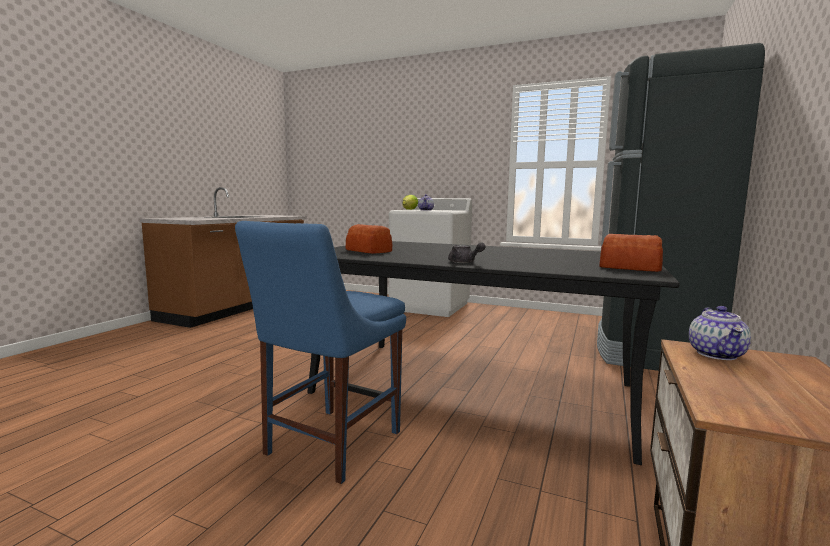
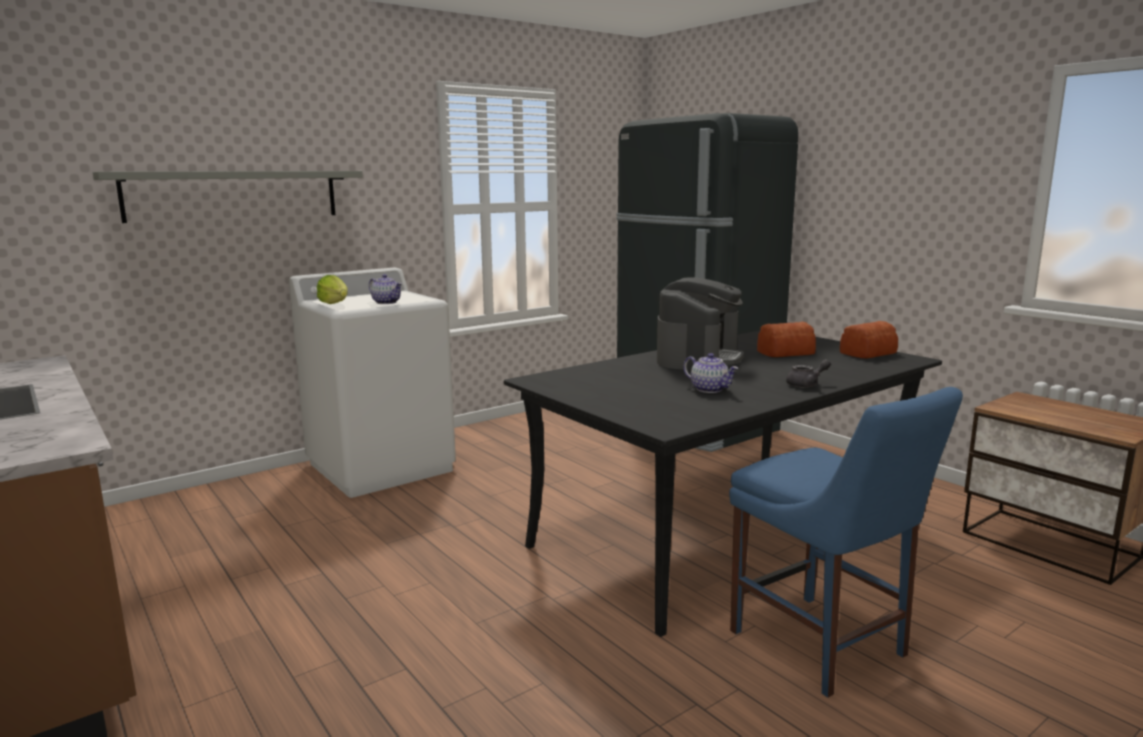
camera: 60 degrees left, 5 degrees up
(368, 251) = (662, 401): bread -> bread (784, 353)
(398, 157) = (234, 195): none -> grey shelf
(492, 250) = (698, 358): none -> coffee machine
(717, 354) = (1015, 407): teapot -> teapot (710, 389)

